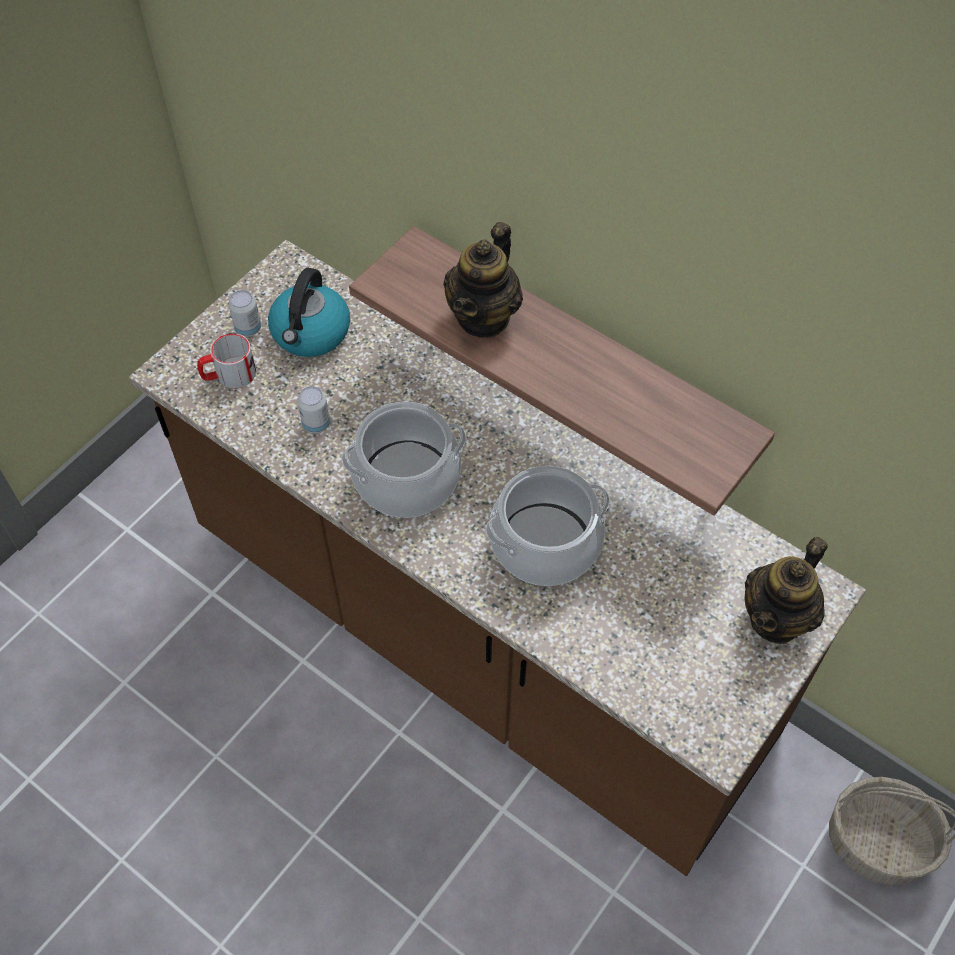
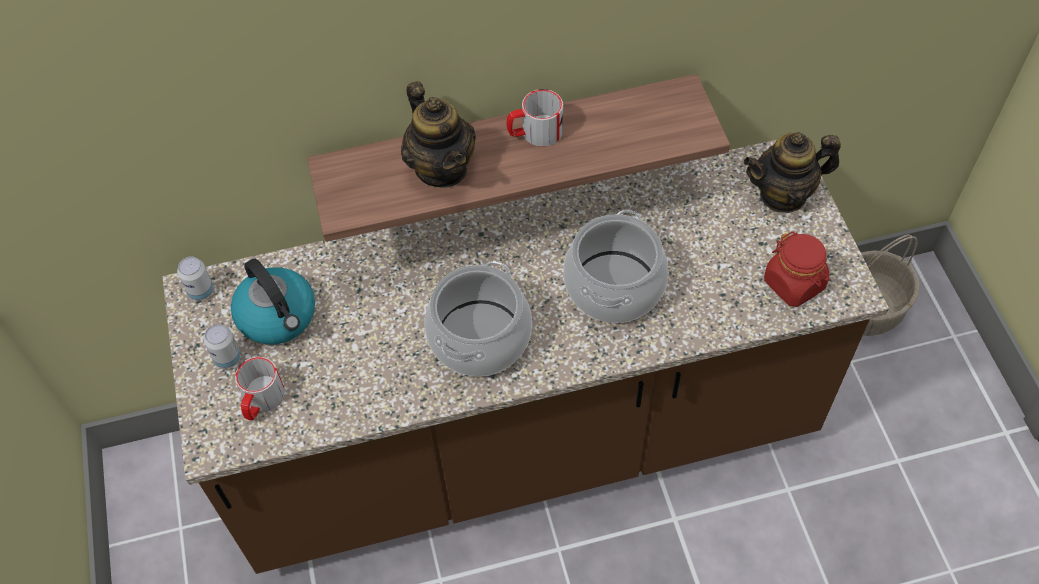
camera: 50 degrees left, 0 degrees up
(316, 424) = (371, 367): can -> can (201, 291)
(583, 355) = (534, 133): none -> mug
(681, 689) = (794, 284): none -> red jar
(777, 618) = (783, 195): teapot -> teapot turned 90 degrees clockwise

